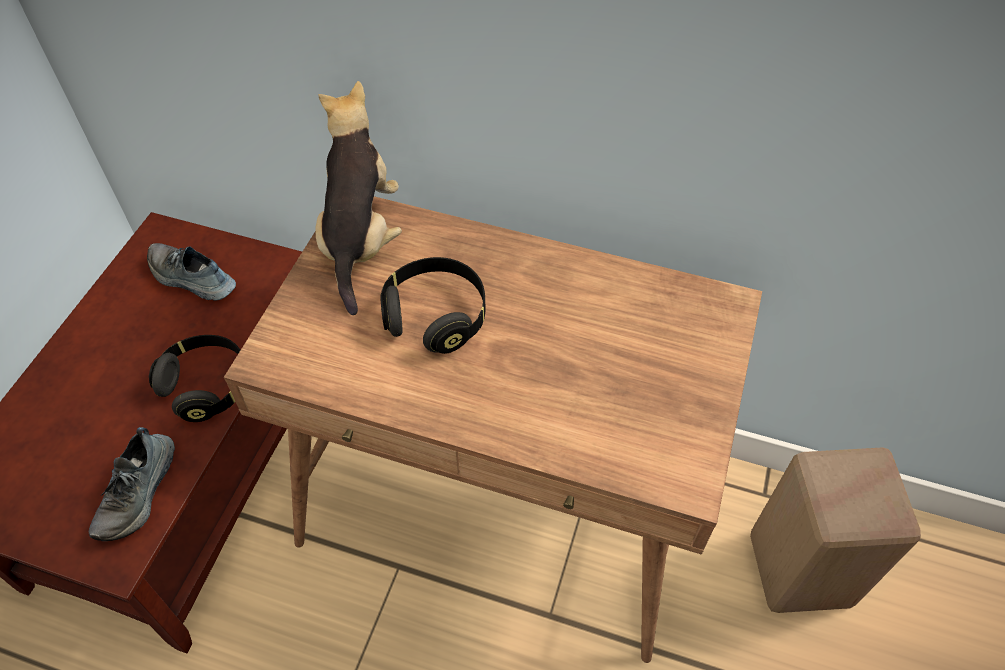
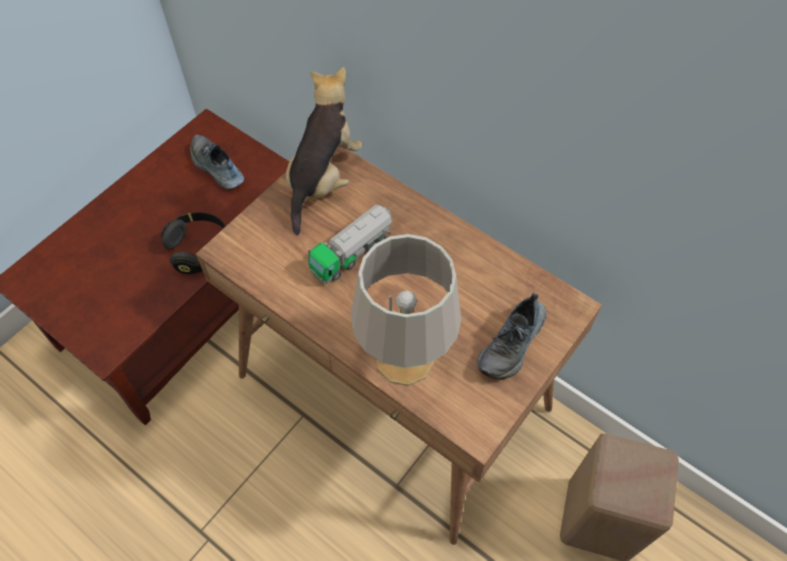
camera: 20 degrees right, 5 degrees up
(139, 493) = (132, 311): shoe -> shoe (513, 344)
(436, 316) = (352, 252): black headphones -> toy truck
(559, 426) = (404, 360): none -> grey table lamp

